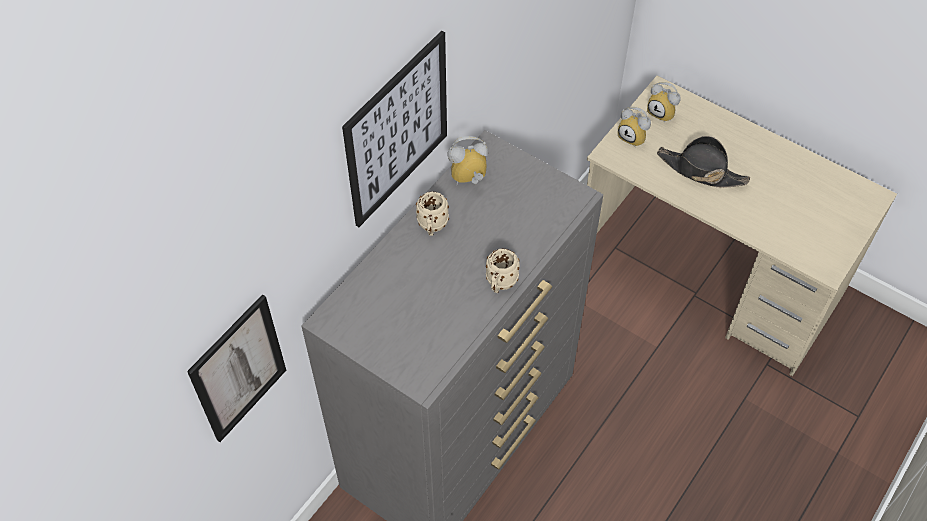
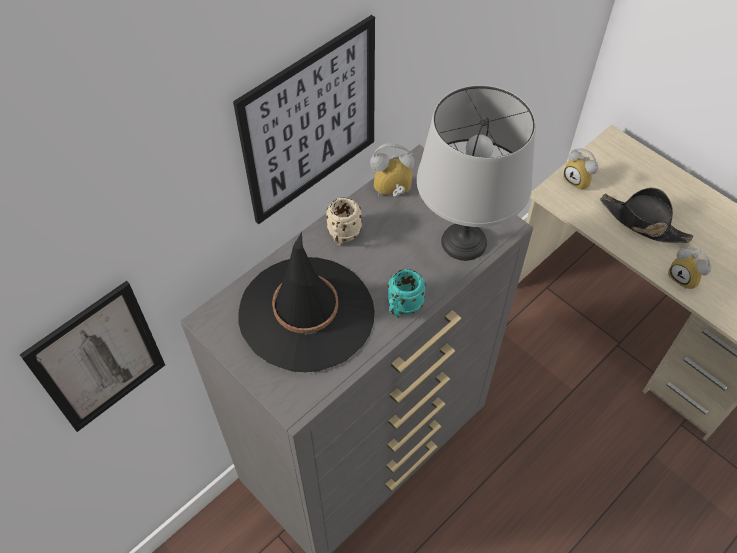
camera: 10 degrees right, 0 degrees up
(415, 301) = (307, 313): none -> black hat
(499, 284) = (402, 308): beige mug -> turquoise mug
(543, 215) = (463, 241): none -> grey table lamp
(663, 113) = (612, 161): alarm clock -> alarm clock (685, 278)

